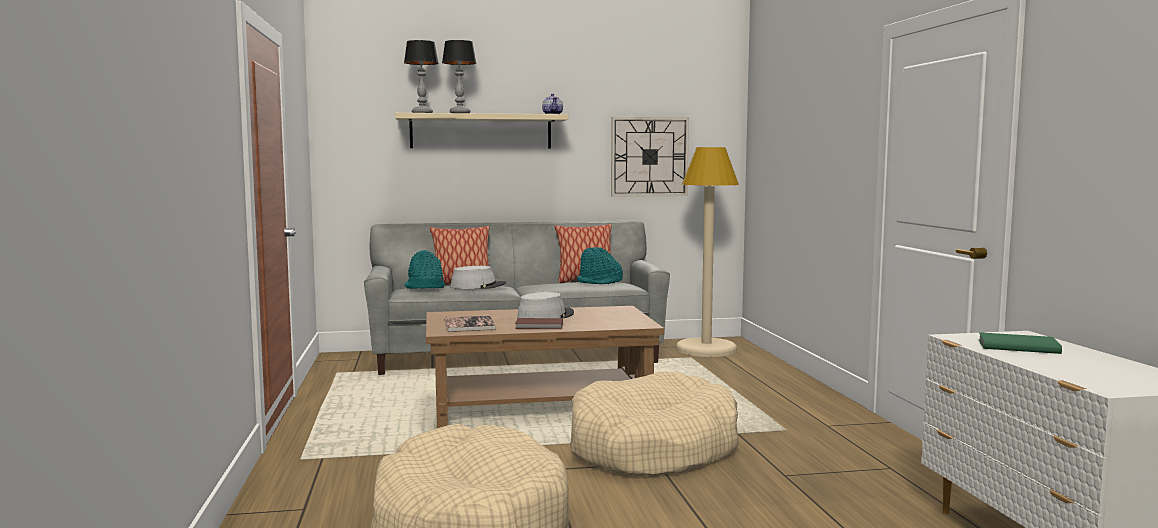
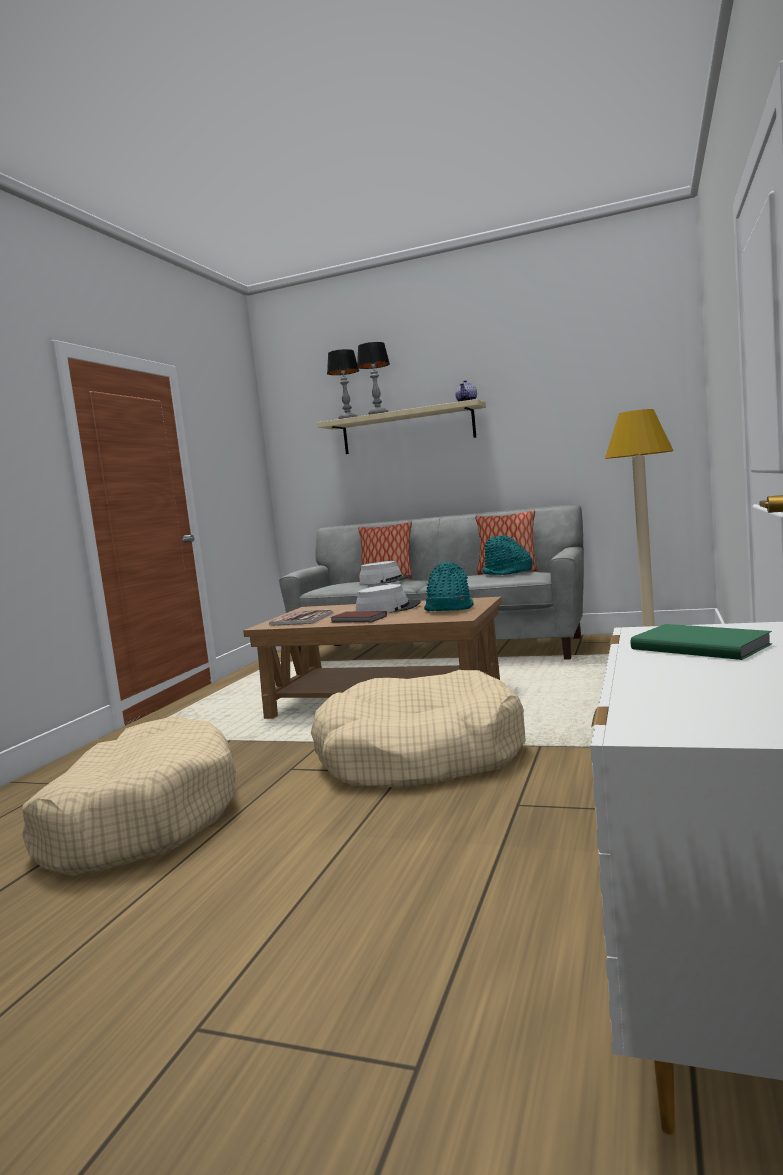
camera: 30 degrees right, 0 degrees up
(424, 287) = (338, 584): turquoise hat -> turquoise hat (448, 609)
(649, 156) = (584, 432): wall clock -> none

